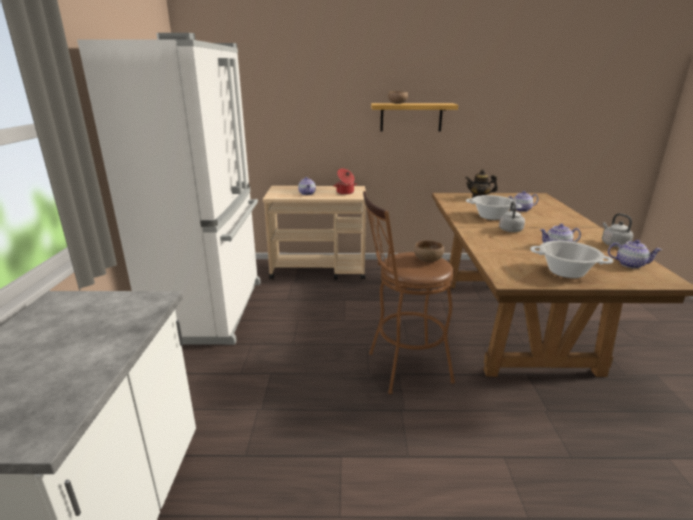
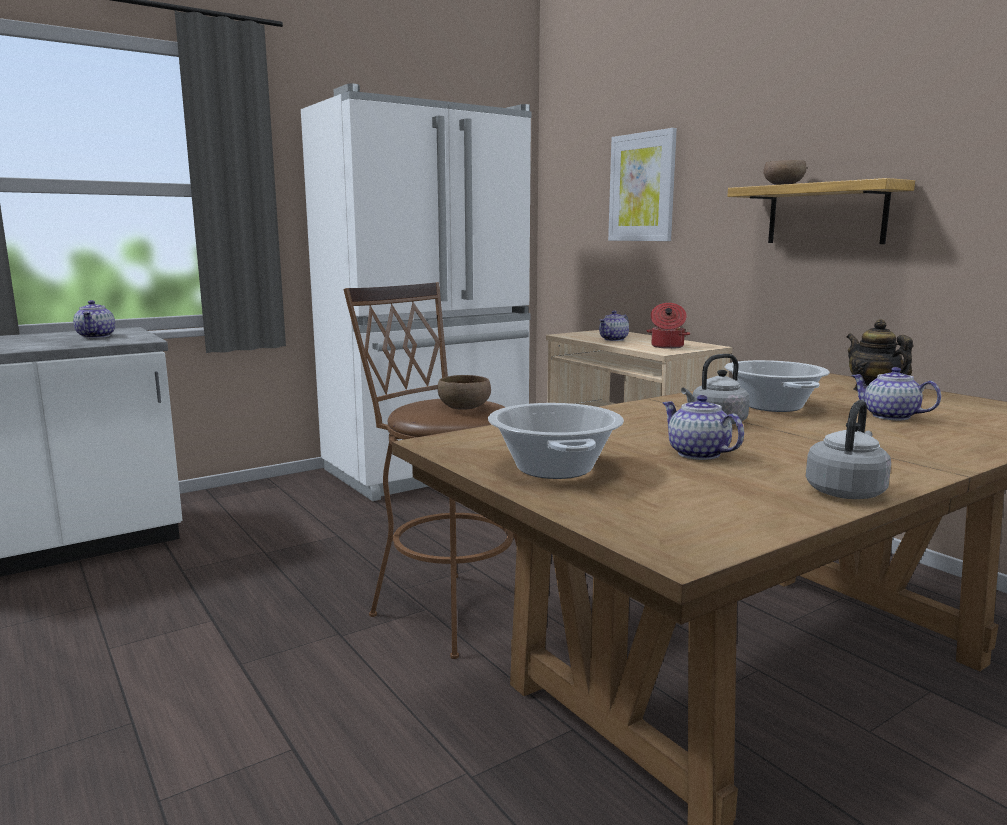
camera: 55 degrees right, 10 degrees down
(287, 98) = (642, 187): none -> picture
(630, 264) = (721, 511): teapot -> teapot (96, 336)

